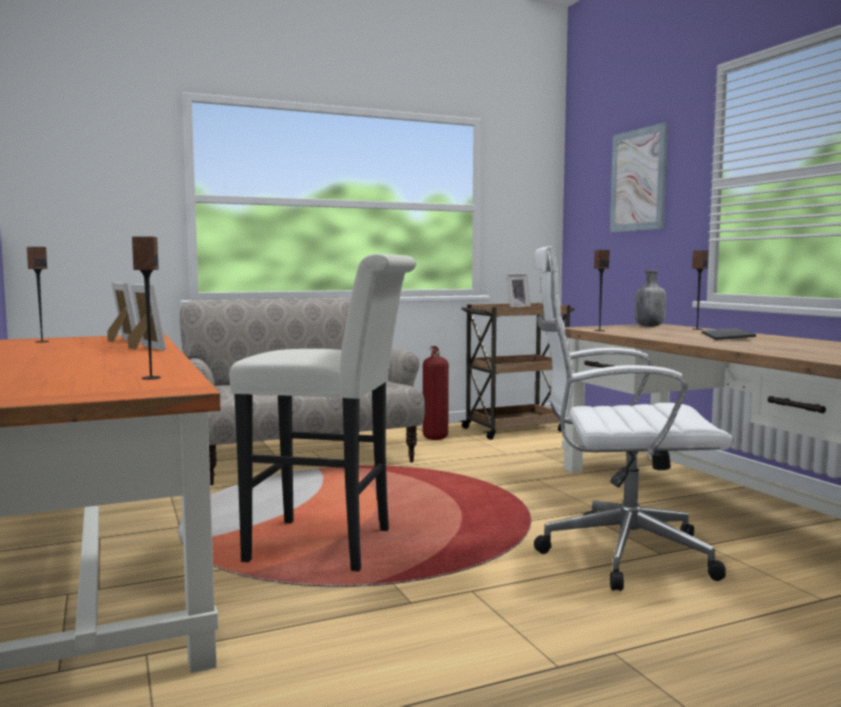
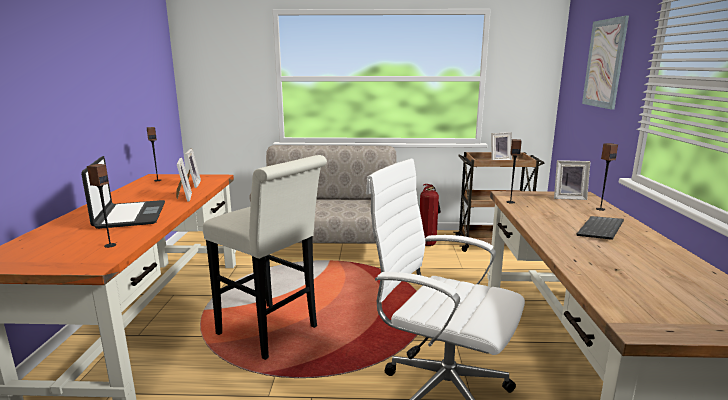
camera: 25 degrees right, 10 degrees up
(99, 362) = (130, 215): none -> laptop
(649, 326) = (568, 197): grey bottle -> picture frame

